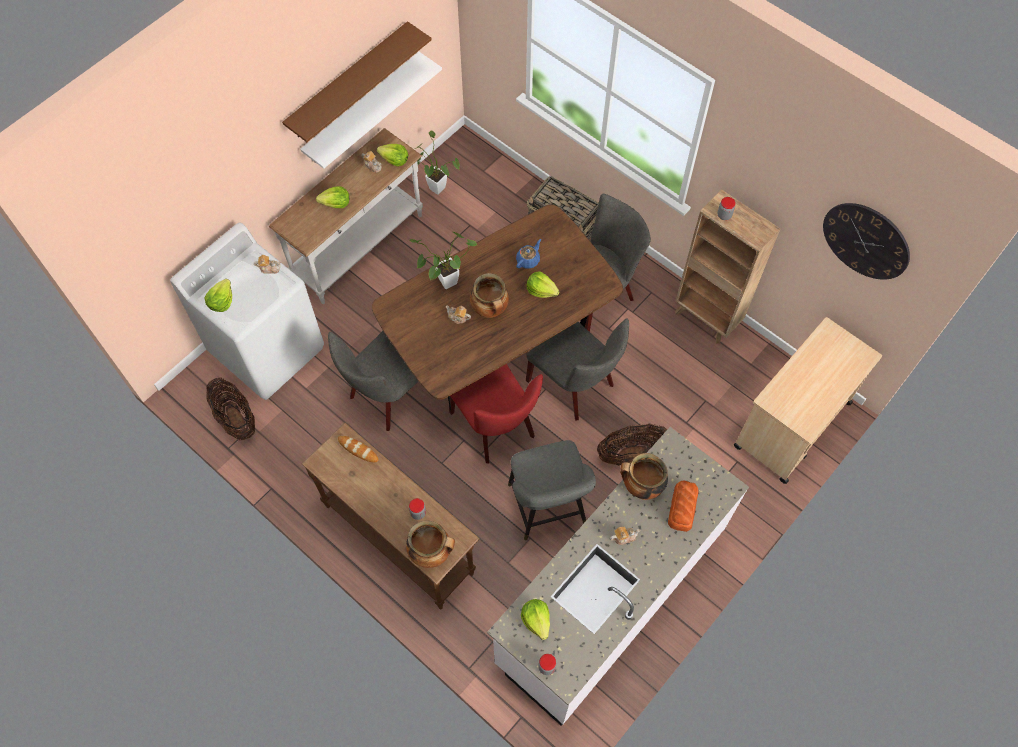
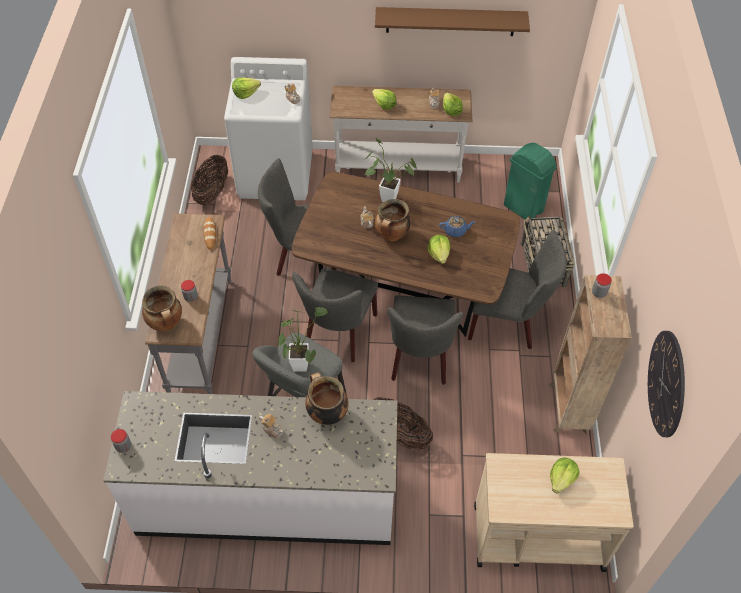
camera: 50 degrees right, 10 degrees down
(363, 109) = (456, 58): white shelf -> none
(400, 538) = (202, 336): brown console table -> grey console table
(434, 186) = (489, 174): potted plant -> potted plant (300, 362)
(495, 193) = (523, 209): none -> green trash can
(496, 427) = (338, 334): red chair -> grey chair
(536, 620) = (157, 416): lettuce -> lettuce (561, 479)
(682, 508) = (333, 454): bread -> none

